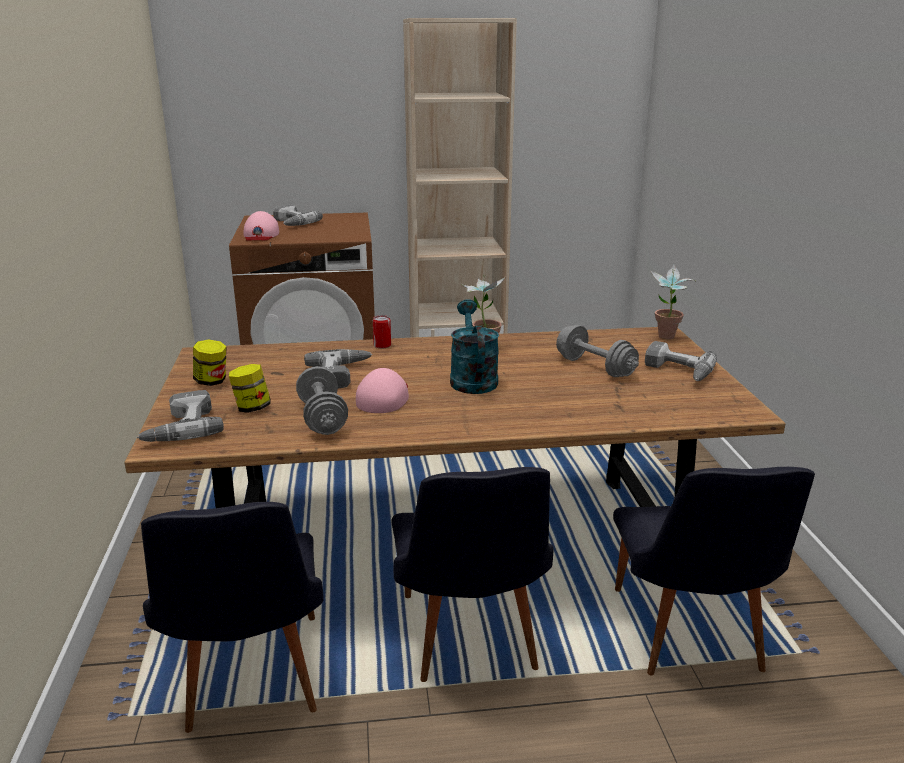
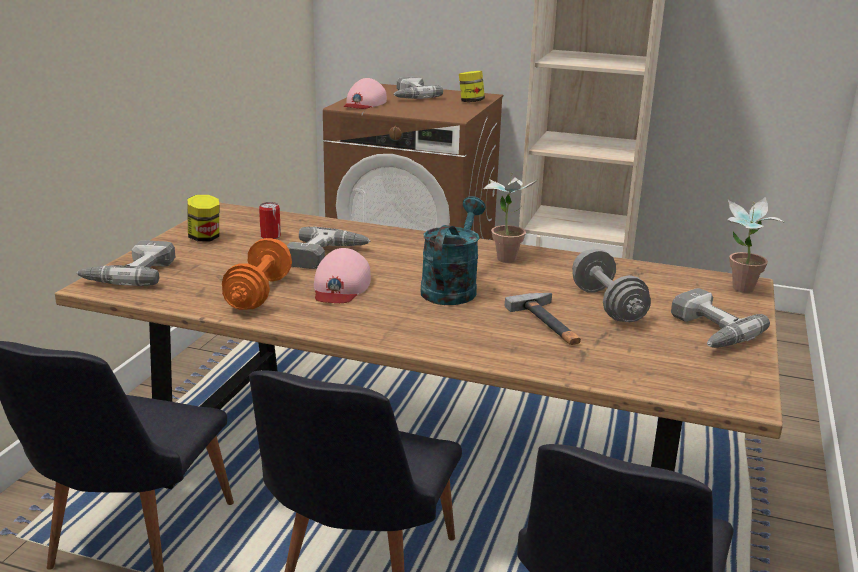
camera: 25 degrees right, 0 degrees up
(252, 408) = (209, 270): jar -> jar (471, 102)
(322, 418) = (259, 293): grey dumbbell -> orange dumbbell
(382, 345) = (400, 235): can -> can (270, 236)
(384, 397) = (340, 286): pink cap -> pink cap turned 150 degrees clockwise
(573, 390) = (550, 323): none -> hammer

